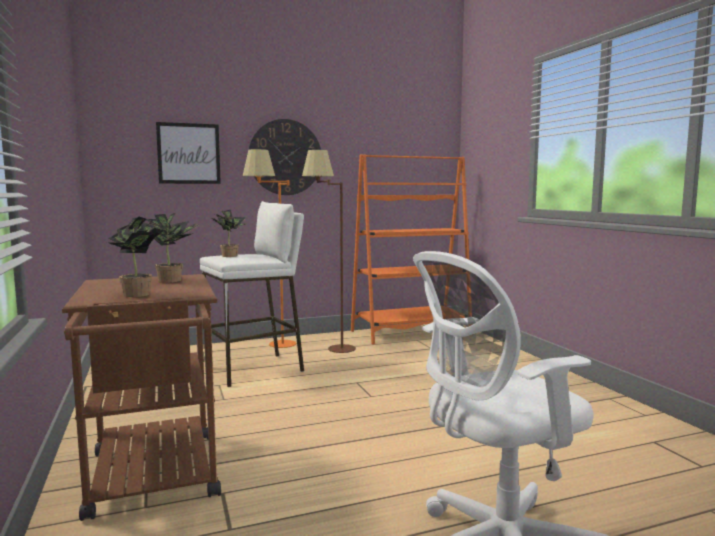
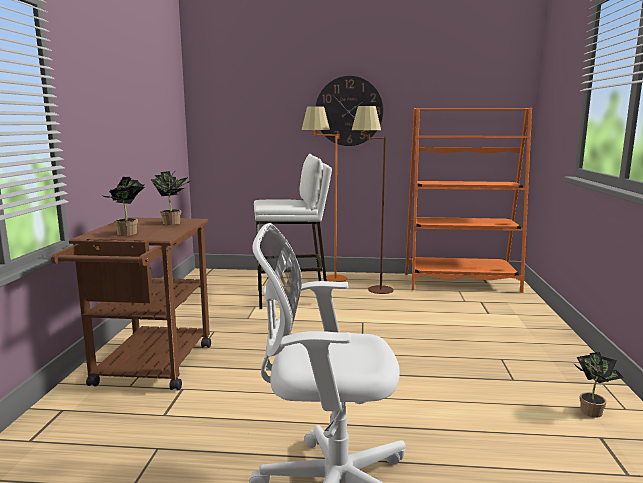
camera: 25 degrees right, 5 degrees up
(189, 153) = (266, 110): picture -> none
(230, 255) = (272, 200): potted plant -> potted plant (591, 410)

